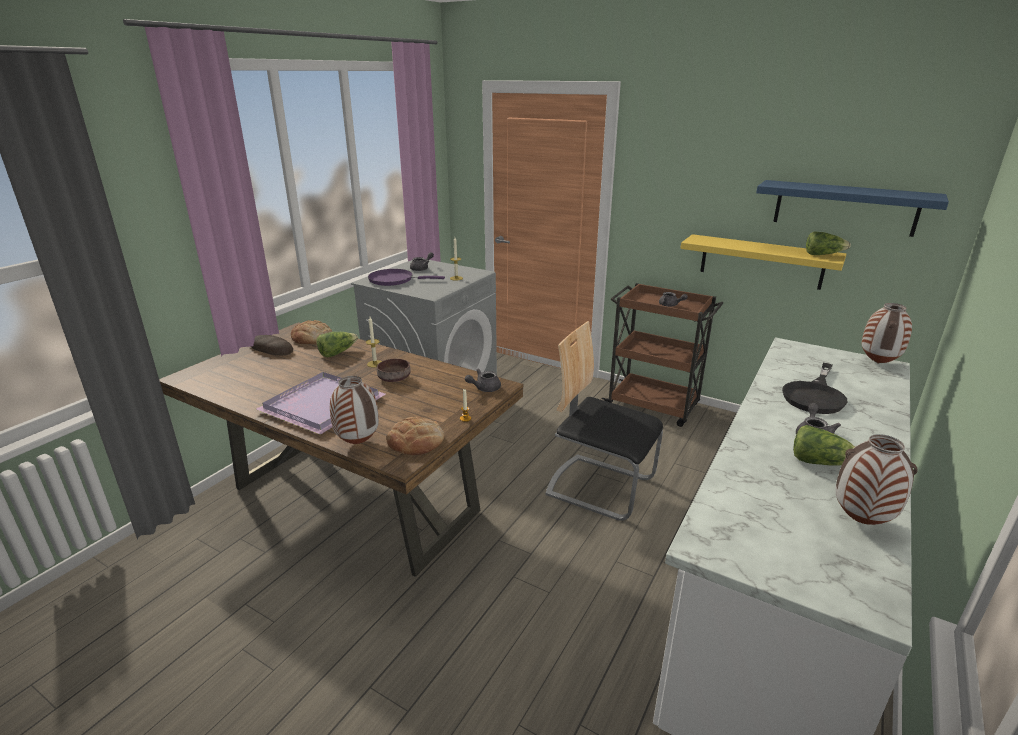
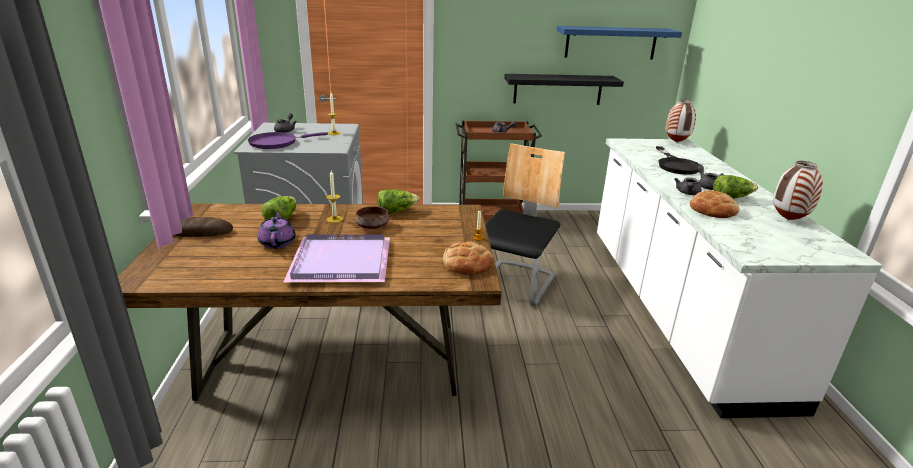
camera: 35 degrees left, 0 degrees up
(305, 373) = (278, 242): none -> purple teapot
(312, 337) = (230, 213): bread -> bread (713, 210)
(357, 443) = (422, 279): vase -> none
(484, 388) = (457, 214): grey teapot -> grey teapot (687, 193)
(600, 486) = (515, 283): chair -> chair turned 120 degrees clockwise
(761, 261) = (557, 89): yellow shelf -> black shelf
(823, 255) = (604, 77): lettuce -> lettuce (396, 211)

